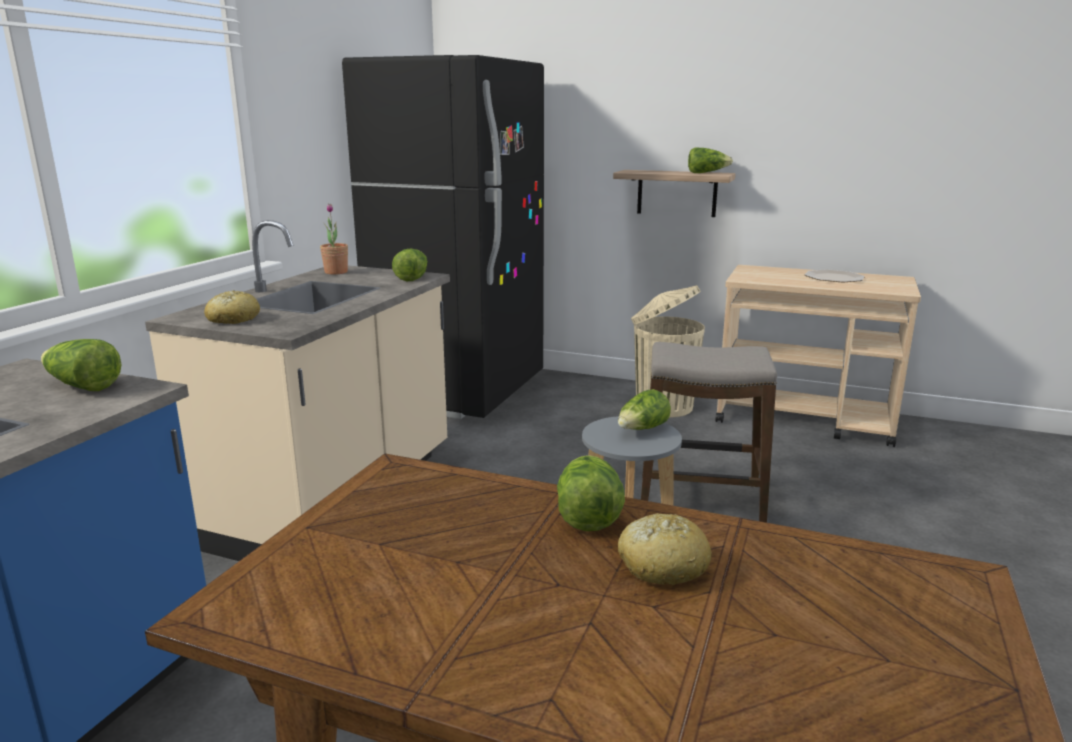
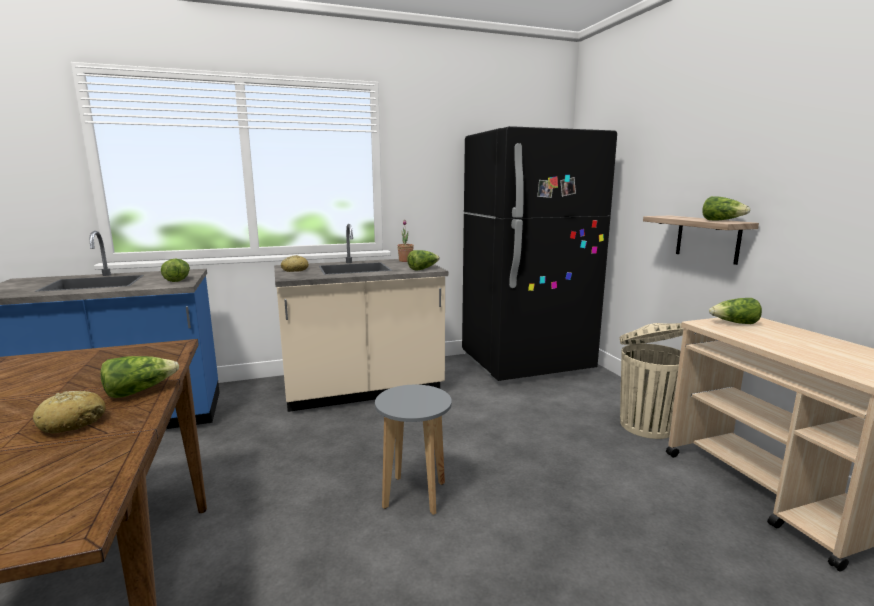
camera: 50 degrees right, 5 degrees down
(642, 429) = (426, 400): lettuce -> lettuce (734, 323)
(700, 500) = (533, 494): stool -> none
(833, 278) = (820, 345): plate -> none

